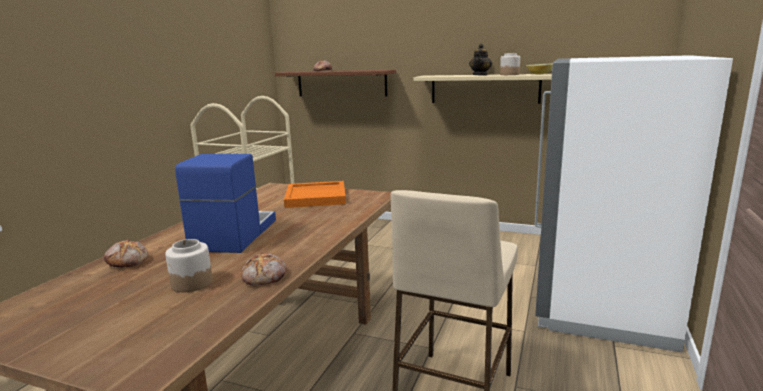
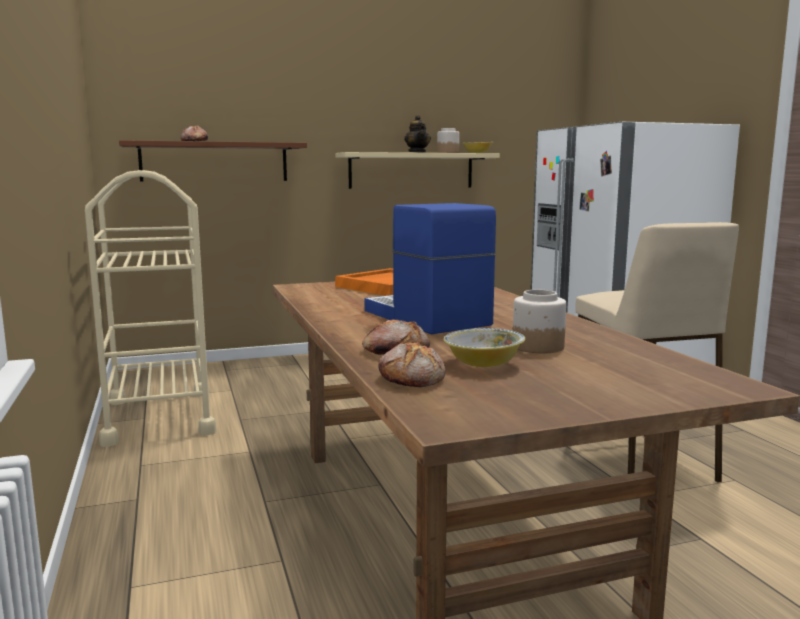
camera: 40 degrees left, 5 degrees down
(121, 288) = (483, 364): none -> bowl
(265, 277) = (583, 331): bread -> bread (413, 379)

